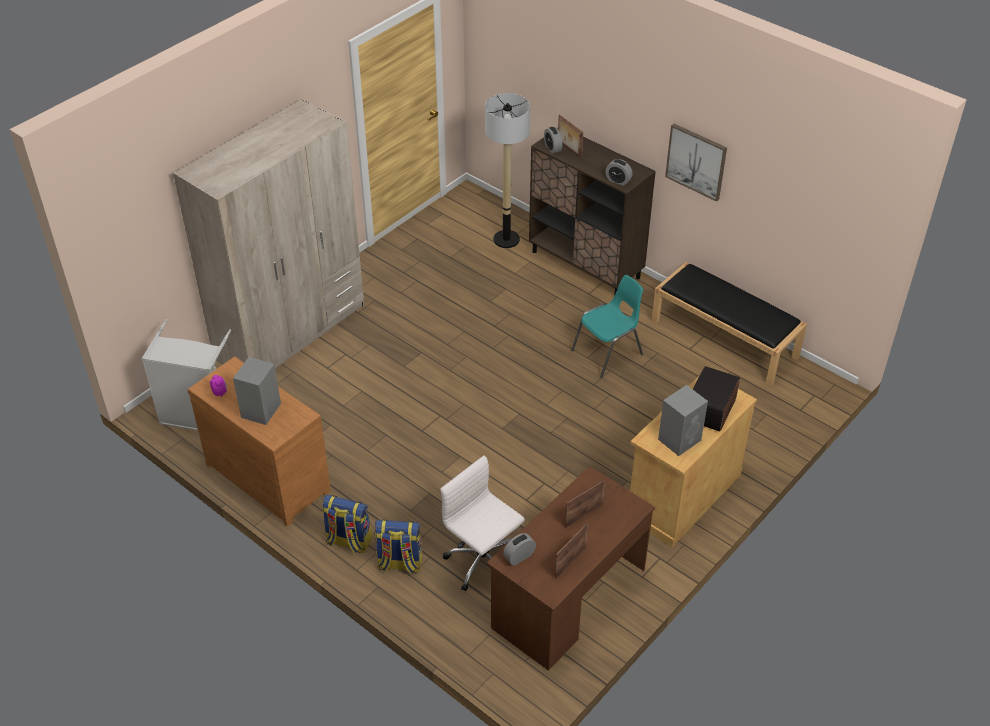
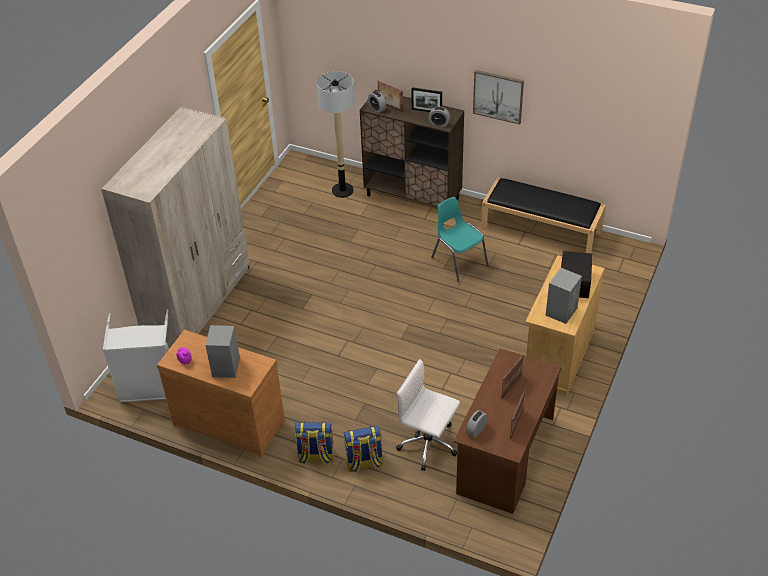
camera: 15 degrees left, 0 degrees up
(608, 353) = (458, 261): turquoise chair -> turquoise chair turned 75 degrees counterclockwise
(610, 162) = (426, 111): none -> picture frame

